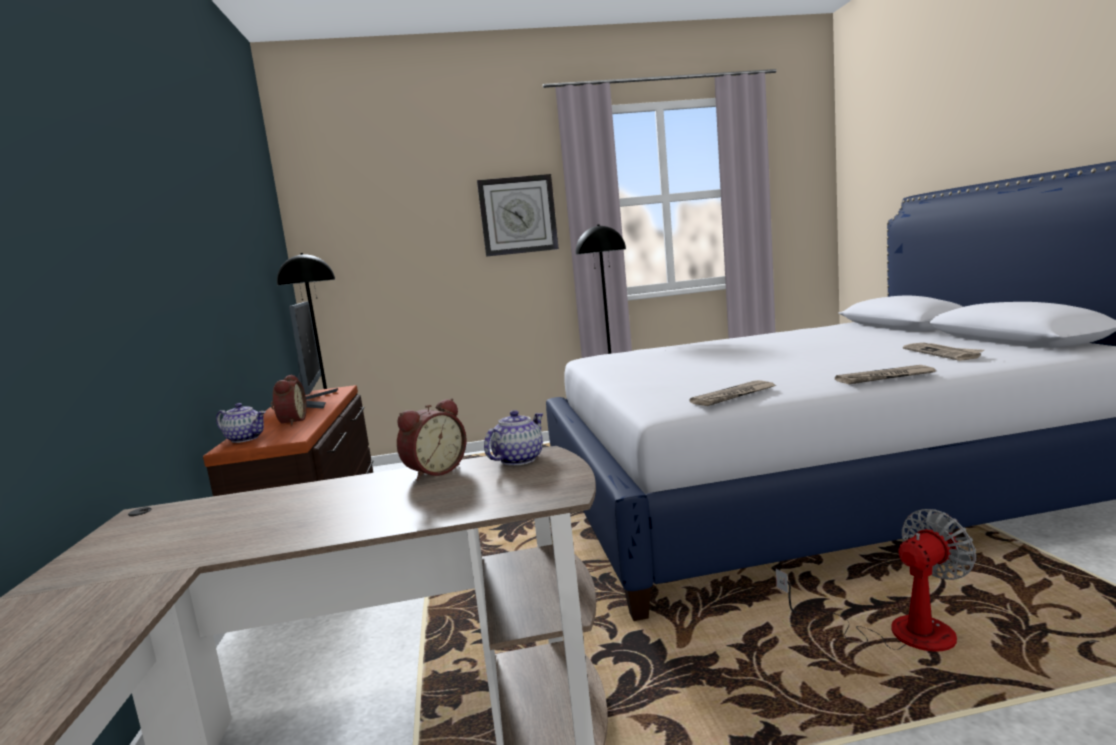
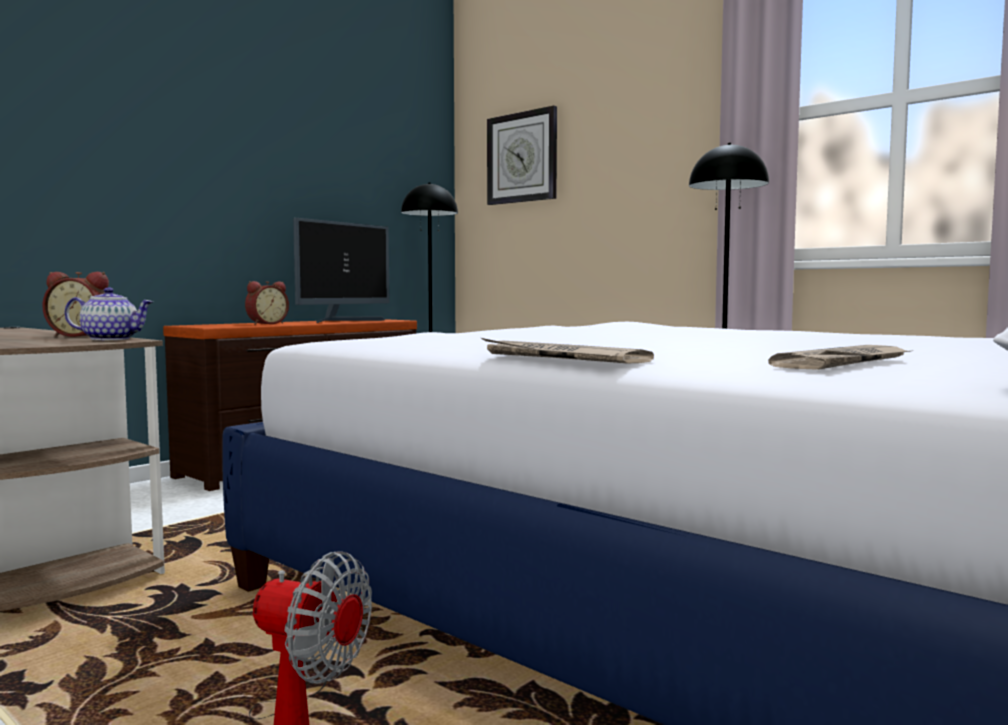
camera: 50 degrees right, 5 degrees down
(246, 438) = (210, 324): teapot -> none
(518, 215) = (669, 138): wall clock -> wall clock (522, 157)
(734, 396) = (387, 343): newspaper -> none

